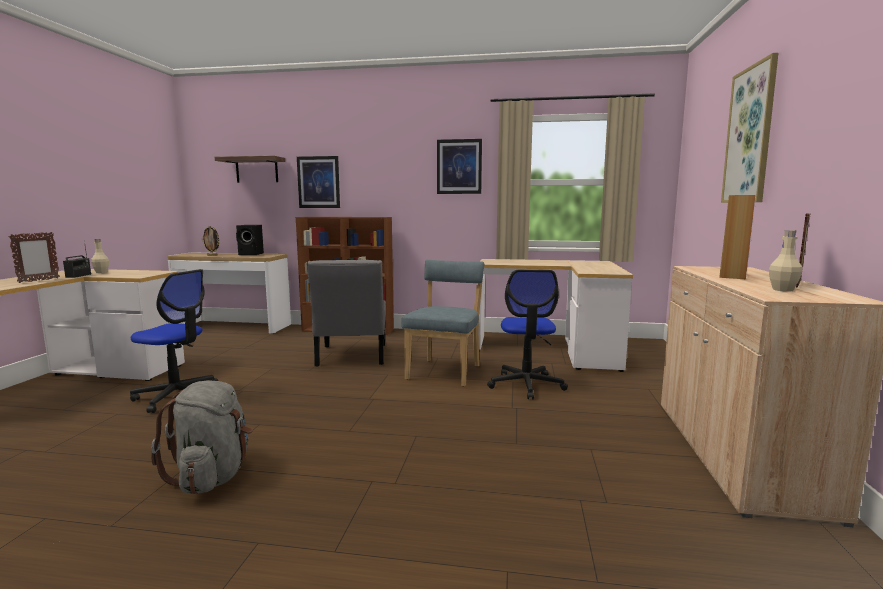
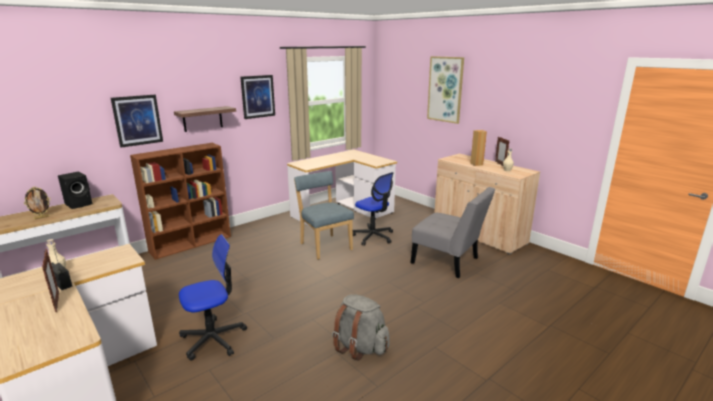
camera: 50 degrees left, 10 degrees up
(257, 170) = (60, 115): shelf -> shelf (202, 119)
(351, 357) = (251, 261): grey chair -> grey chair (448, 262)

